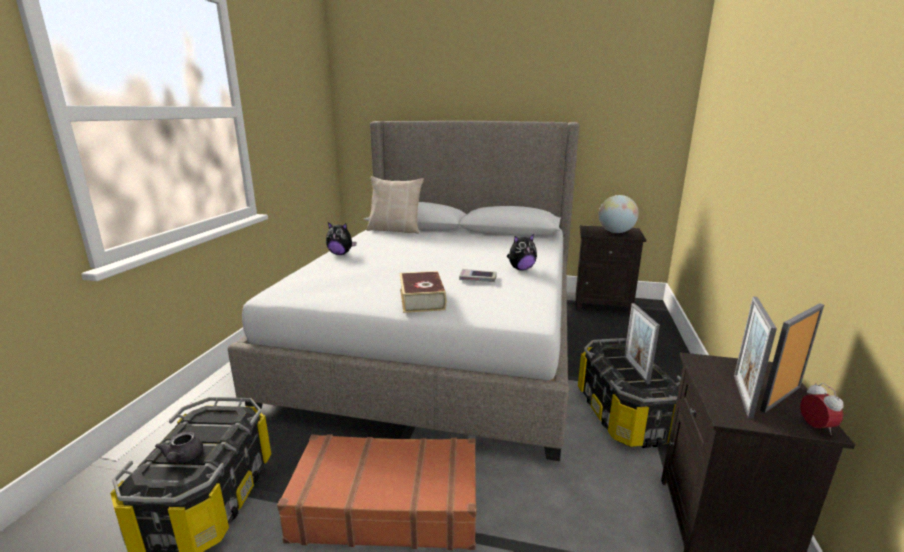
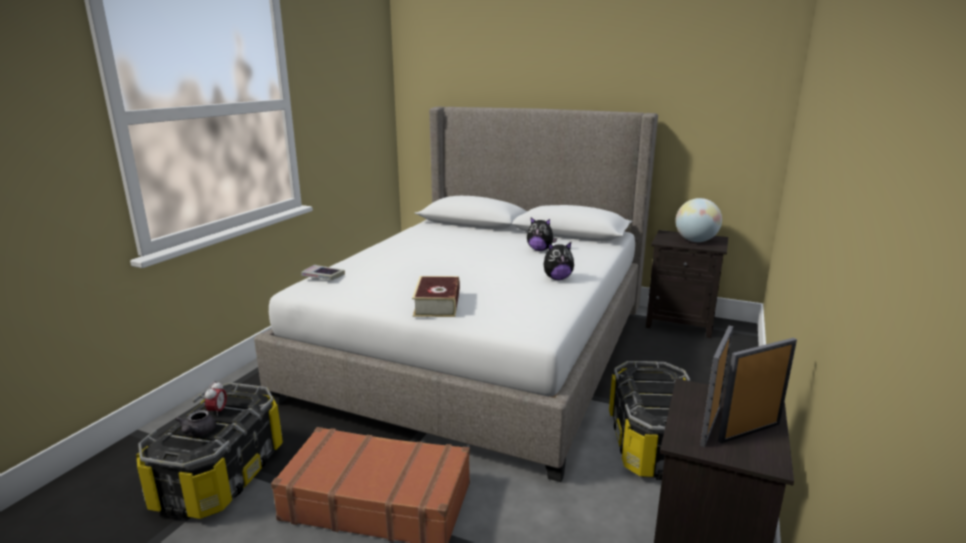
camera: 10 degrees right, 0 degrees up
(340, 254) = (378, 251): plush toy -> plush toy (540, 250)
(395, 230) = (446, 226): beige pillow -> none
(477, 279) = (505, 287): book -> book (323, 276)
(636, 370) = (661, 396): picture frame -> none
(815, 427) = (764, 462): alarm clock -> alarm clock (218, 411)

